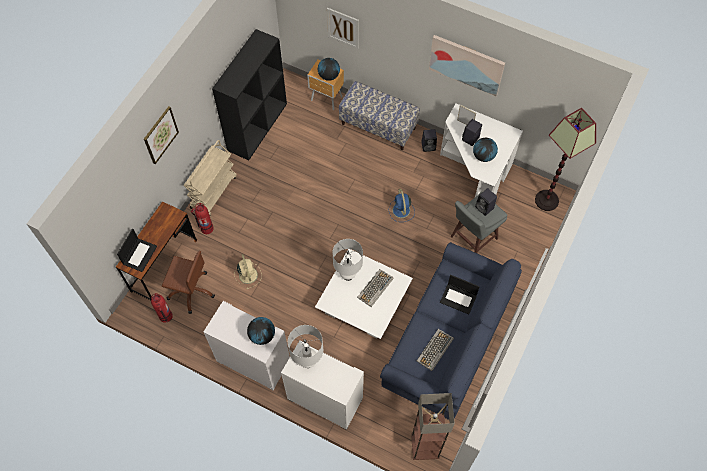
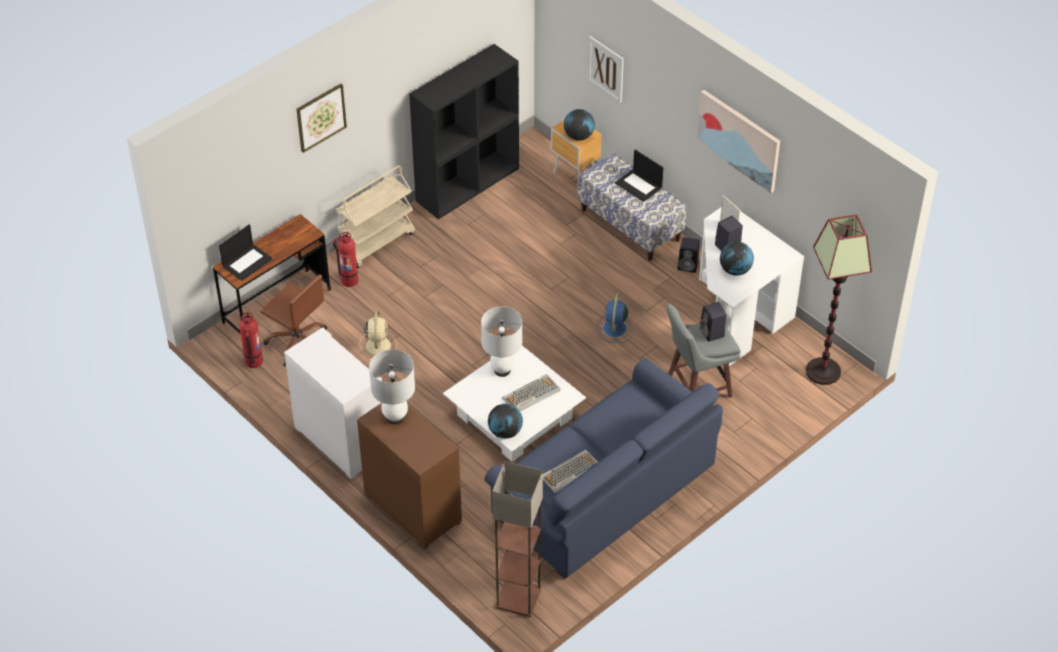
camera: 20 degrees right, 15 degrees down
(262, 335) = (353, 375): globe -> globe (505, 432)
(324, 399) = (411, 508): white cabinet -> brown cabinet
(458, 298) = (629, 426): laptop -> laptop (639, 185)

